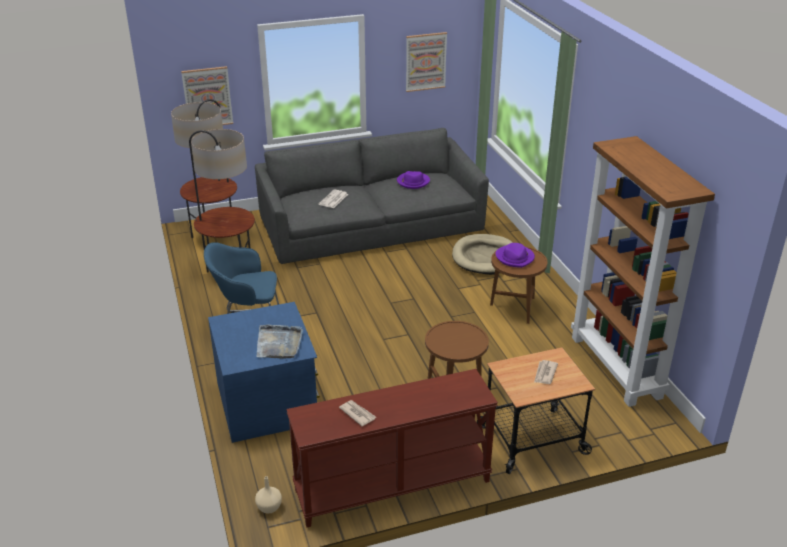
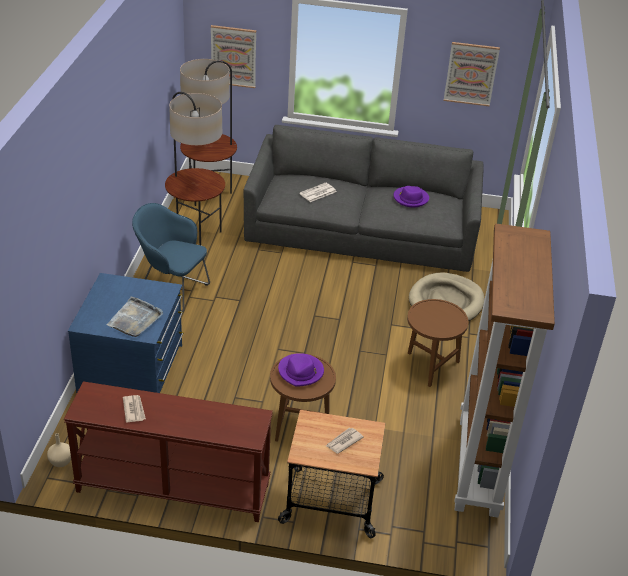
camera: 25 degrees right, 5 degrees up
(515, 258) = (435, 314): purple hat -> purple hat (301, 372)

